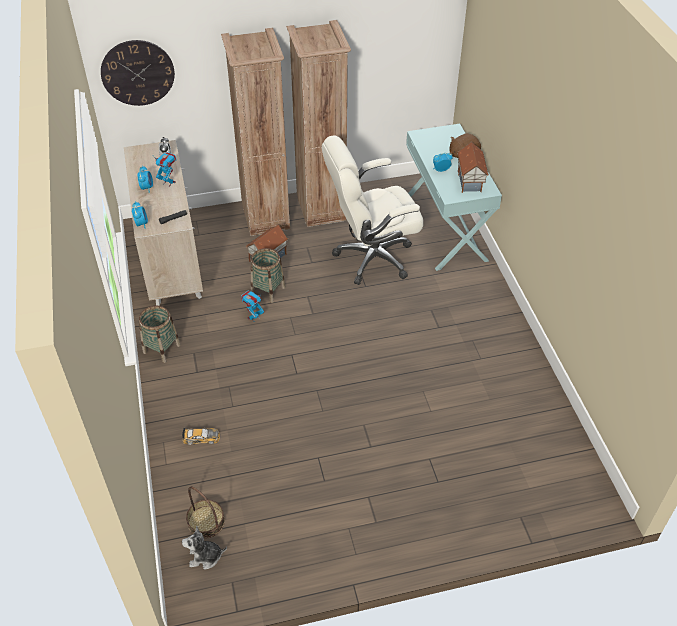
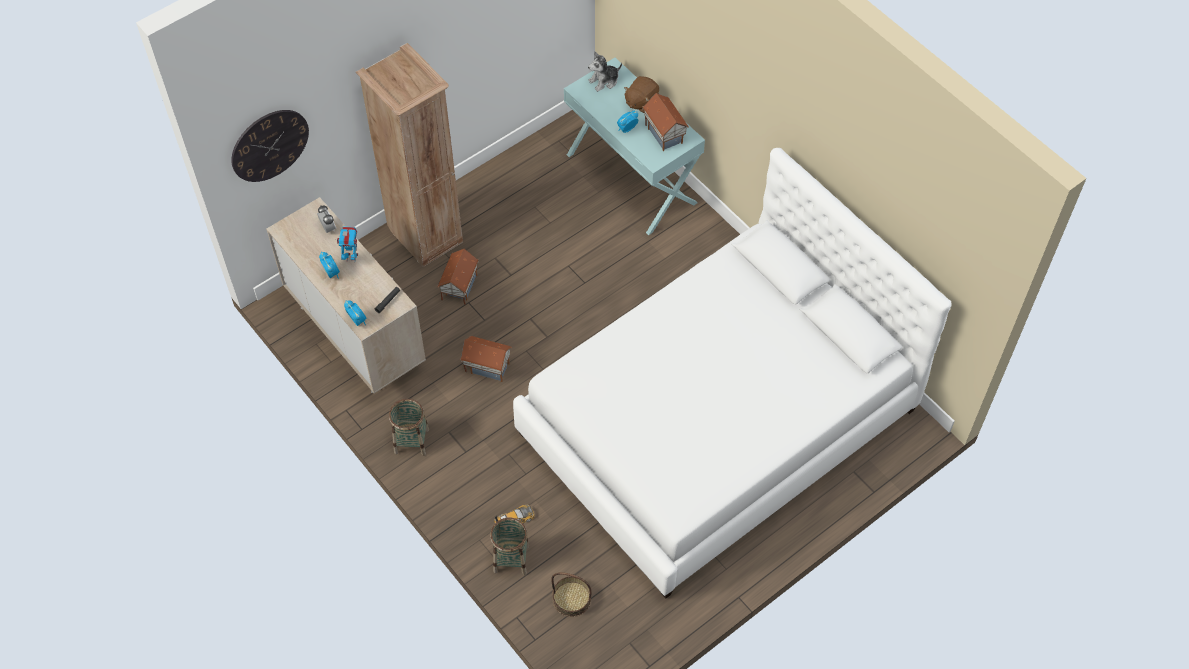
camera: 25 degrees left, 10 degrees up
(205, 557) = (591, 631): plush toy -> plush toy (604, 81)
(253, 317) = (487, 366): toy robot -> toy house
(268, 290) = (483, 327): basket -> basket (511, 558)
(321, 208) = (482, 200): brown cabinet -> none
(371, 259) = (573, 246): white office chair -> none
(417, 427) = (718, 421): none -> white bed

